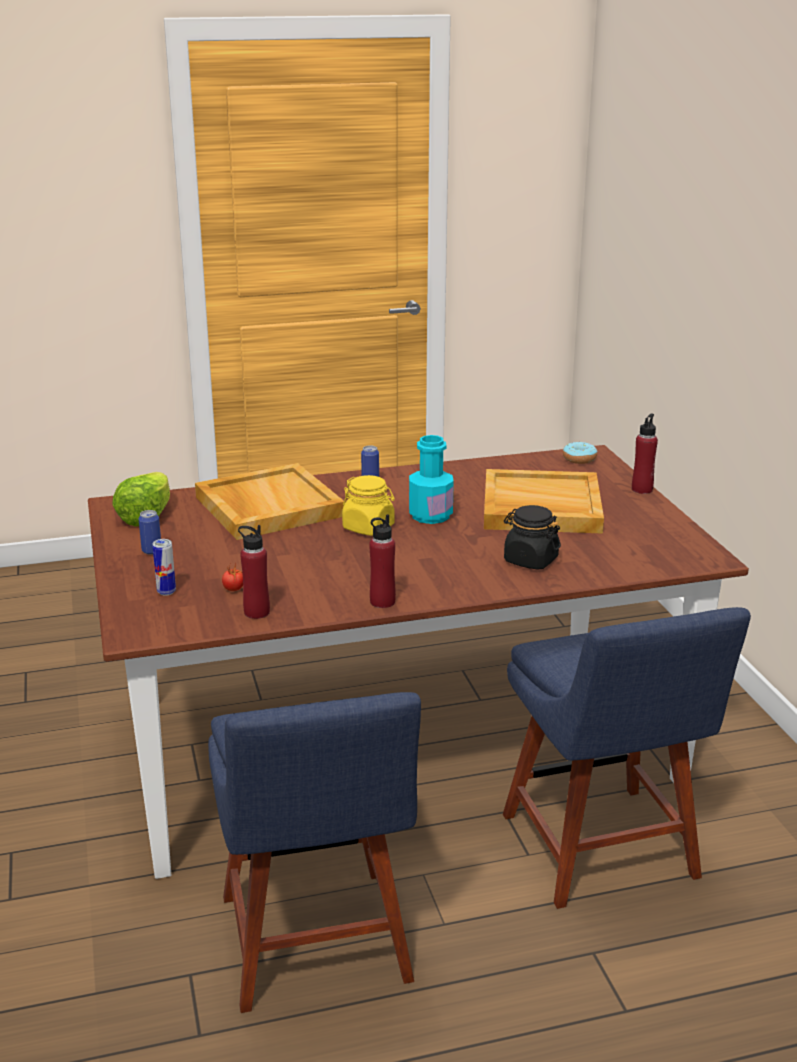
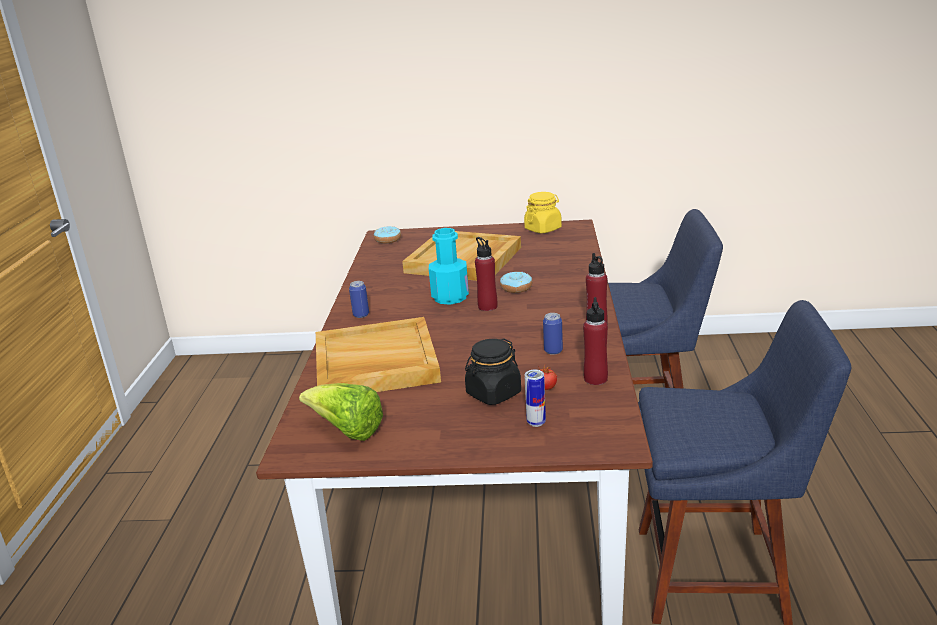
camera: 70 degrees left, 0 degrees up
(151, 551) = (436, 429): can -> can (553, 351)
(368, 527) = (456, 322): yellow jar -> yellow jar (543, 229)
(472, 546) = (516, 288): none -> donut
(530, 560) = (551, 272): black jar -> black jar (493, 394)
(642, 489) = (458, 229): red bottle -> red bottle (487, 306)

